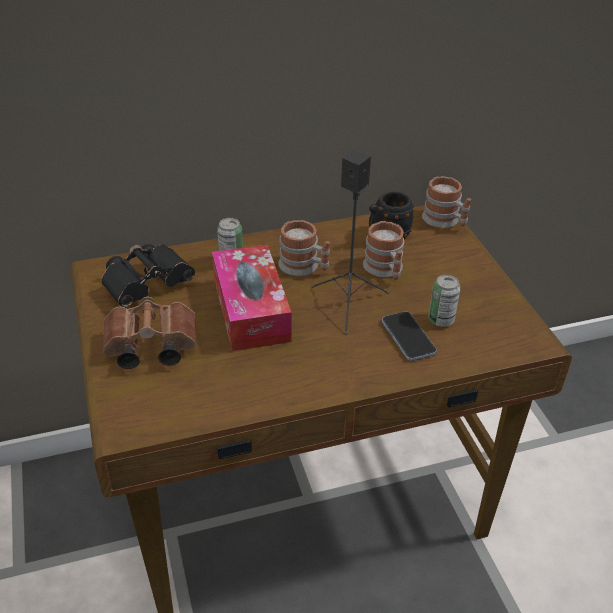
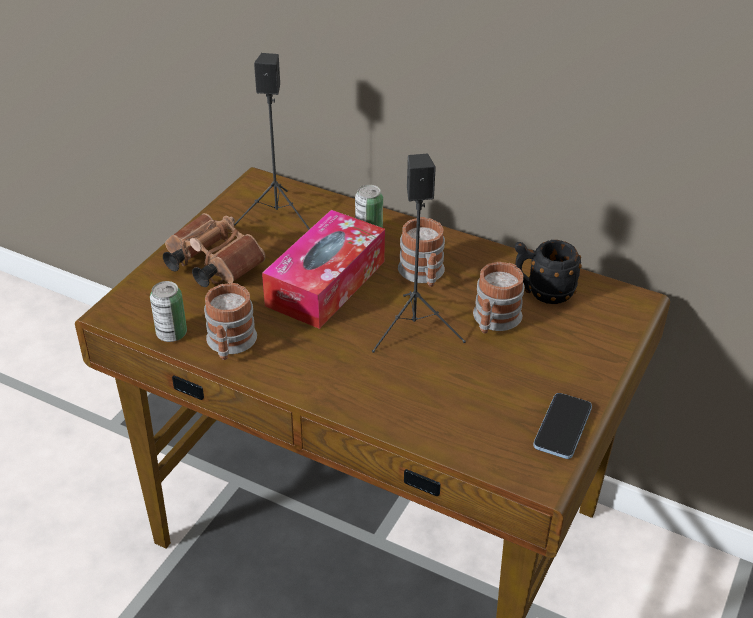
camera: 45 degrees right, 0 degrees up
(150, 285) = (278, 217): black binoculars -> black speaker
(408, 337) = (422, 390): phone -> phone (562, 427)
(441, 320) = (477, 396): can -> can (171, 334)
(445, 221) = (631, 312): mug -> mug (230, 344)

